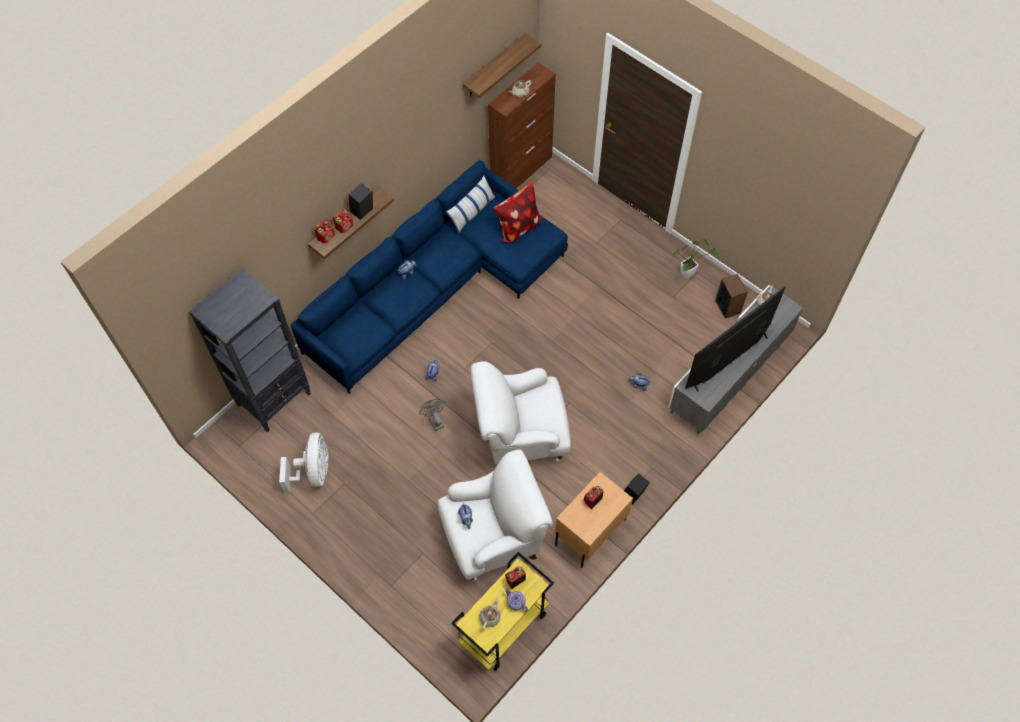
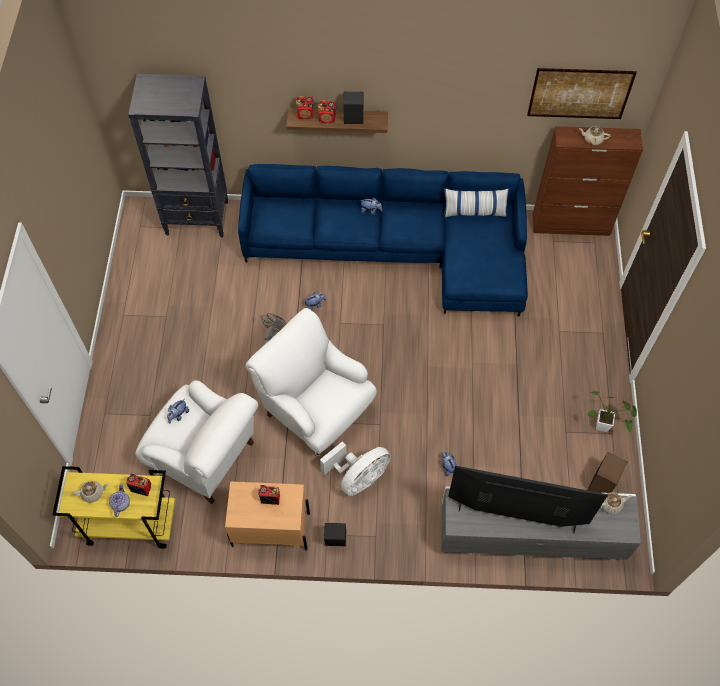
camera: 50 degrees right, 0 degrees up
(313, 472) = (158, 289): white fan -> white fan (358, 478)
(494, 66) = (580, 93): shelf -> picture
(518, 227) = (493, 254): pillow -> none

